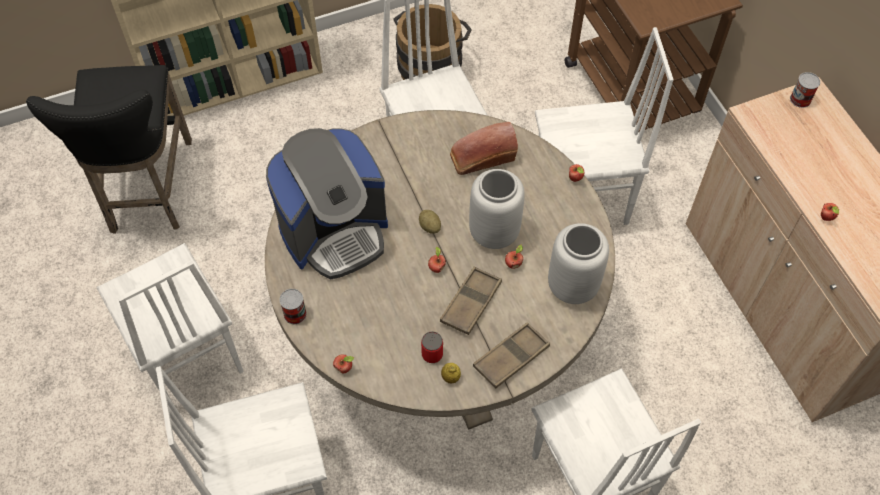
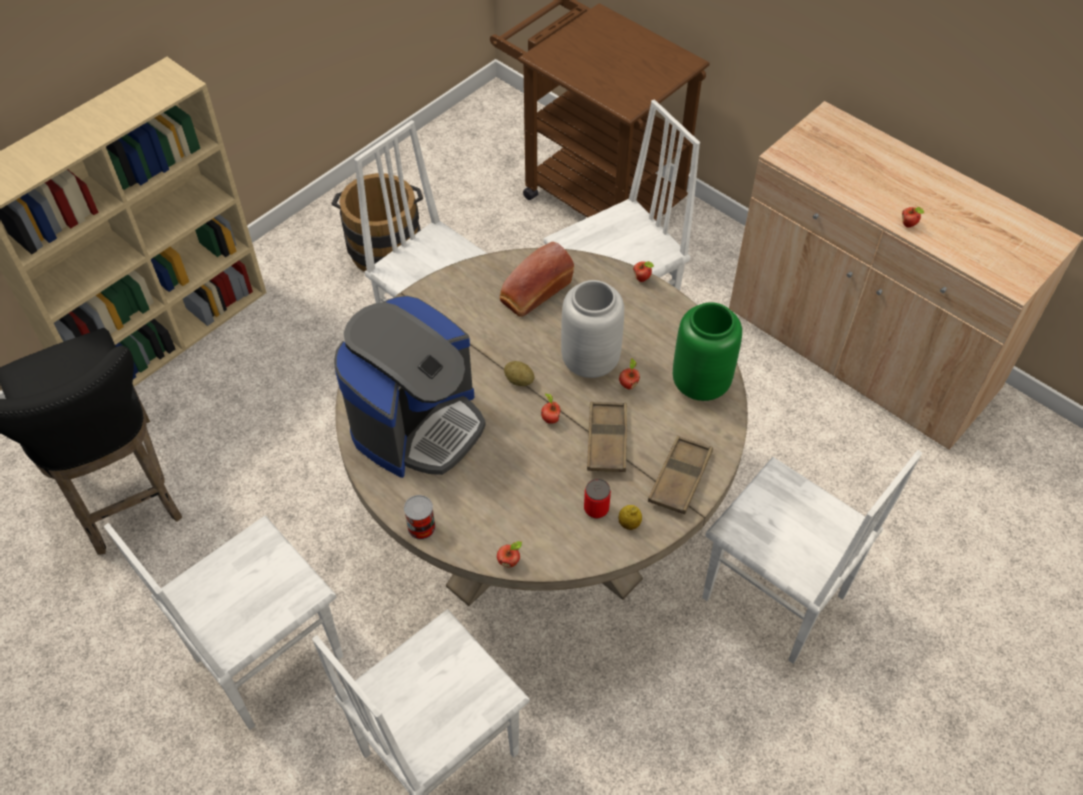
camera: 25 degrees left, 5 degrees down
(187, 358) = (266, 657): white chair -> white chair turned 105 degrees clockwise
(573, 287) = (702, 384): grey vase -> green vase
(800, 99) = (820, 126): can -> none

